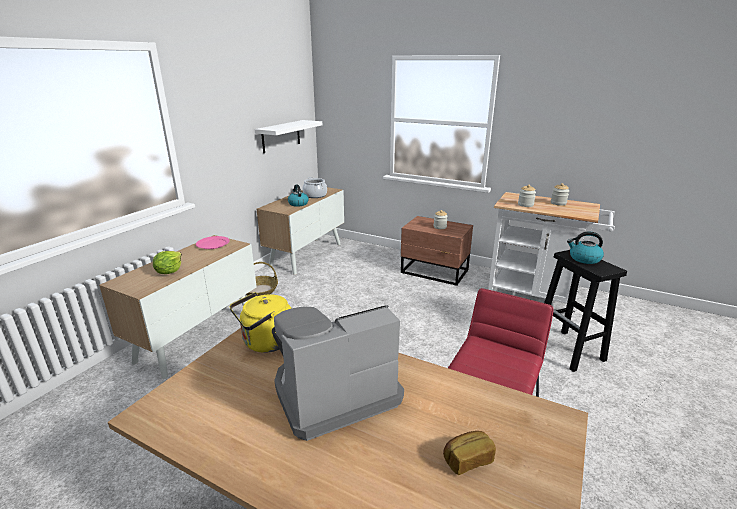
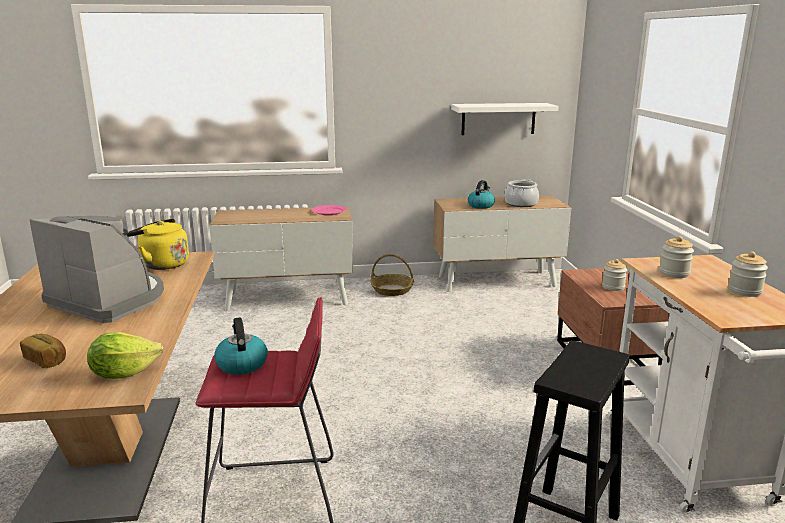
camera: 55 degrees right, 5 degrees down
(169, 271) = (261, 217): lettuce -> lettuce (124, 373)
(584, 259) = (586, 363): kettle -> kettle (241, 364)

